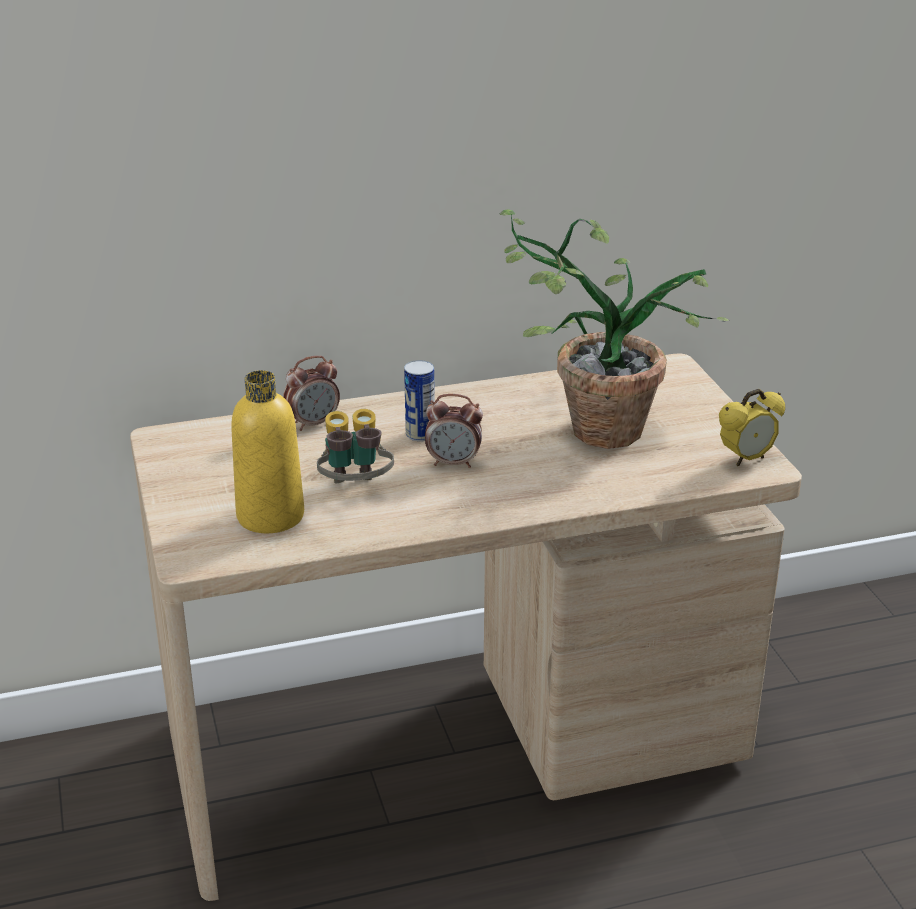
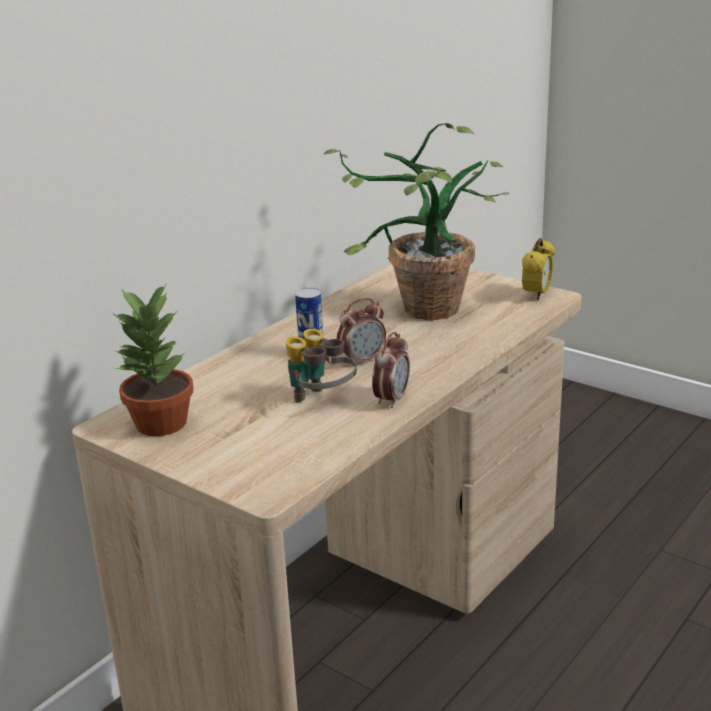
camera: 35 degrees left, 5 degrees down
(202, 455) = (162, 424): none -> potted plant
(270, 516) = (283, 440): yellow bottle -> none
(313, 423) = (220, 373): alarm clock -> alarm clock (391, 399)

